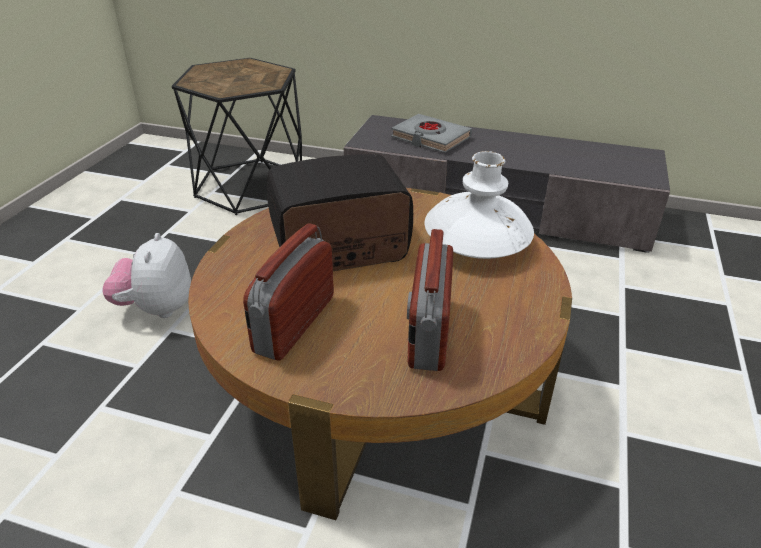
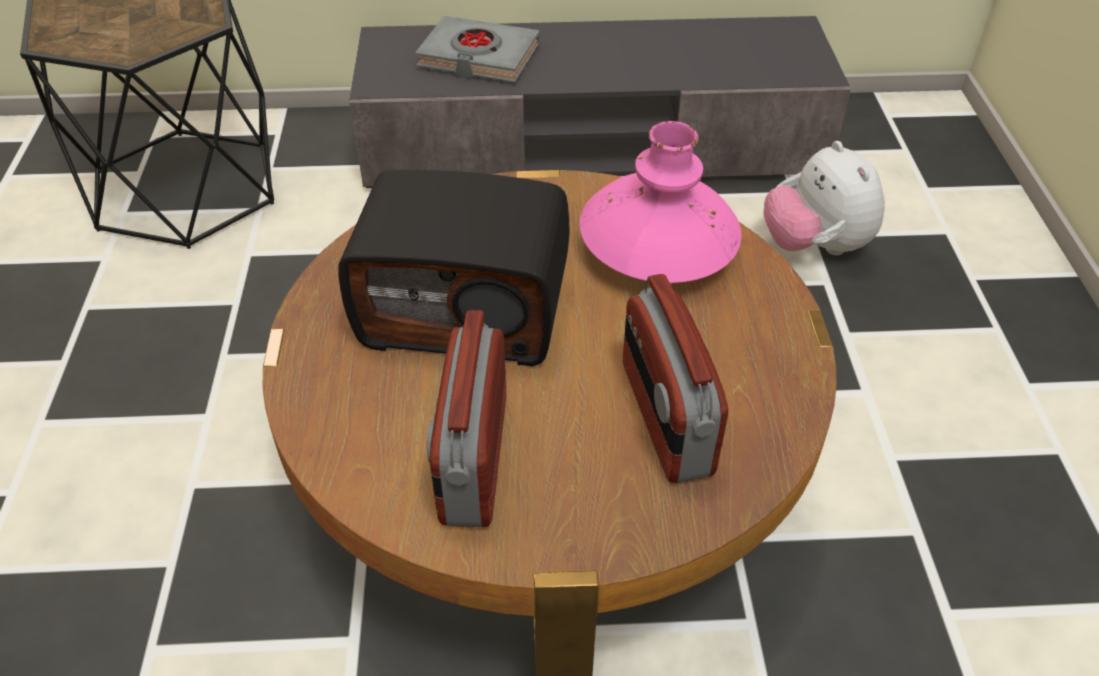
camera: 20 degrees left, 10 degrees up
(157, 308) = (147, 454): plush toy -> plush toy (815, 246)
(339, 248) = (466, 308): radio -> radio turned 135 degrees counterclockwise
(476, 243) = (657, 251): white vase -> pink vase

